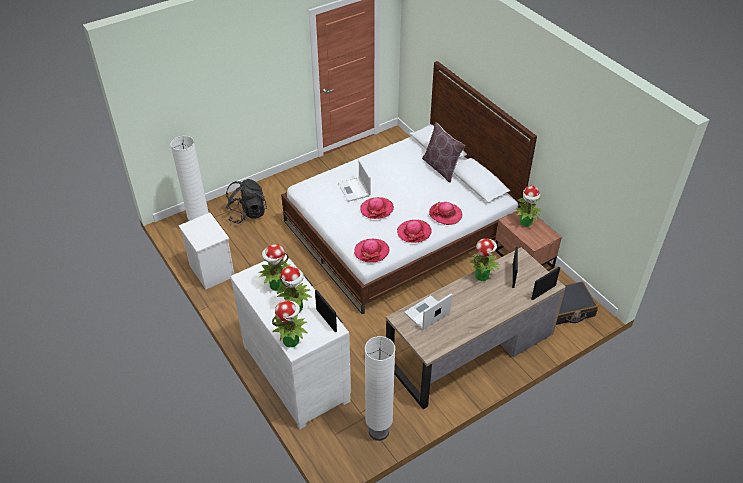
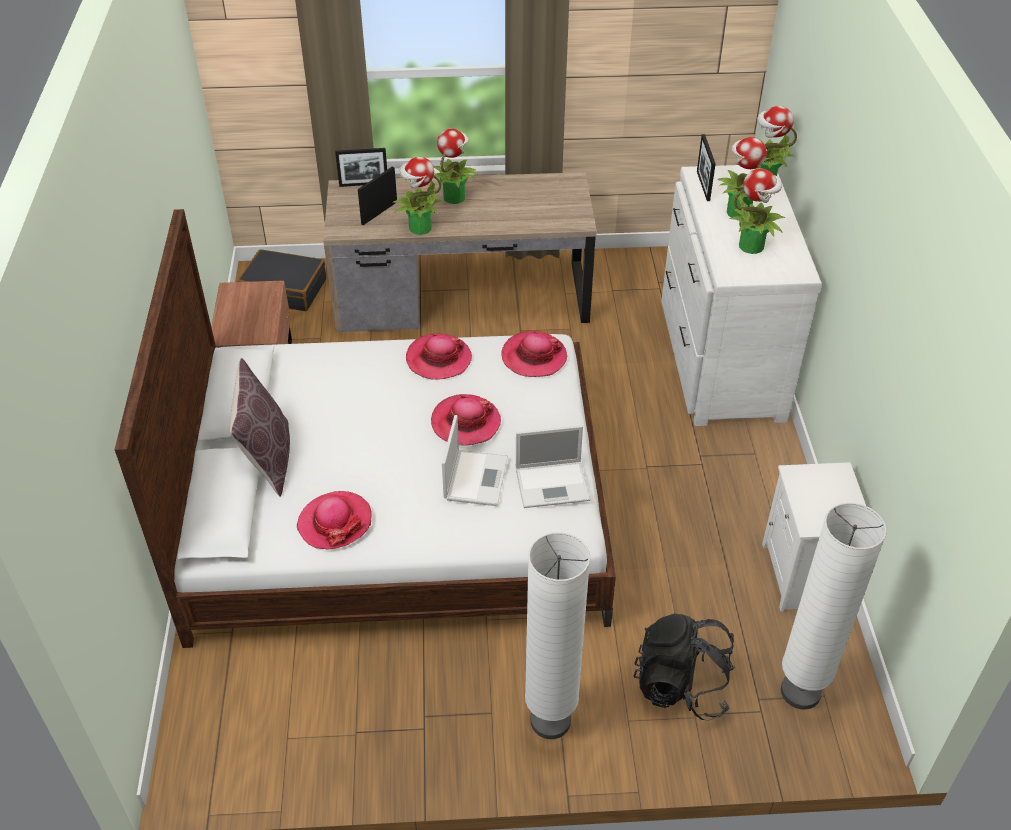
camera: 150 degrees left, 0 degrees up
(379, 431) = (649, 264): white floor lamp -> white floor lamp (550, 721)
(426, 313) = (539, 215): laptop -> laptop (553, 484)
(445, 214) = (358, 367): hat -> hat (335, 522)
(526, 222) = (240, 321): potted plant -> potted plant (454, 197)

